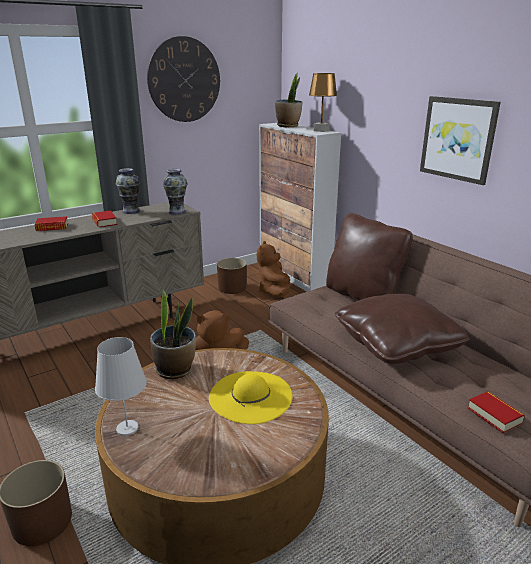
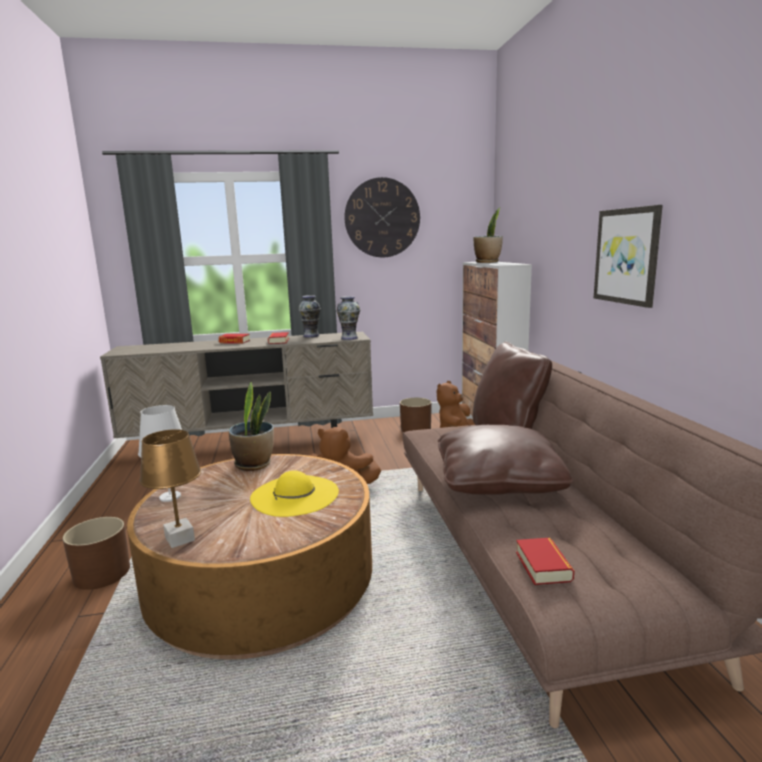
camera: 25 degrees right, 10 degrees down
(321, 130) = (512, 263): brown table lamp -> brown table lamp (179, 539)

